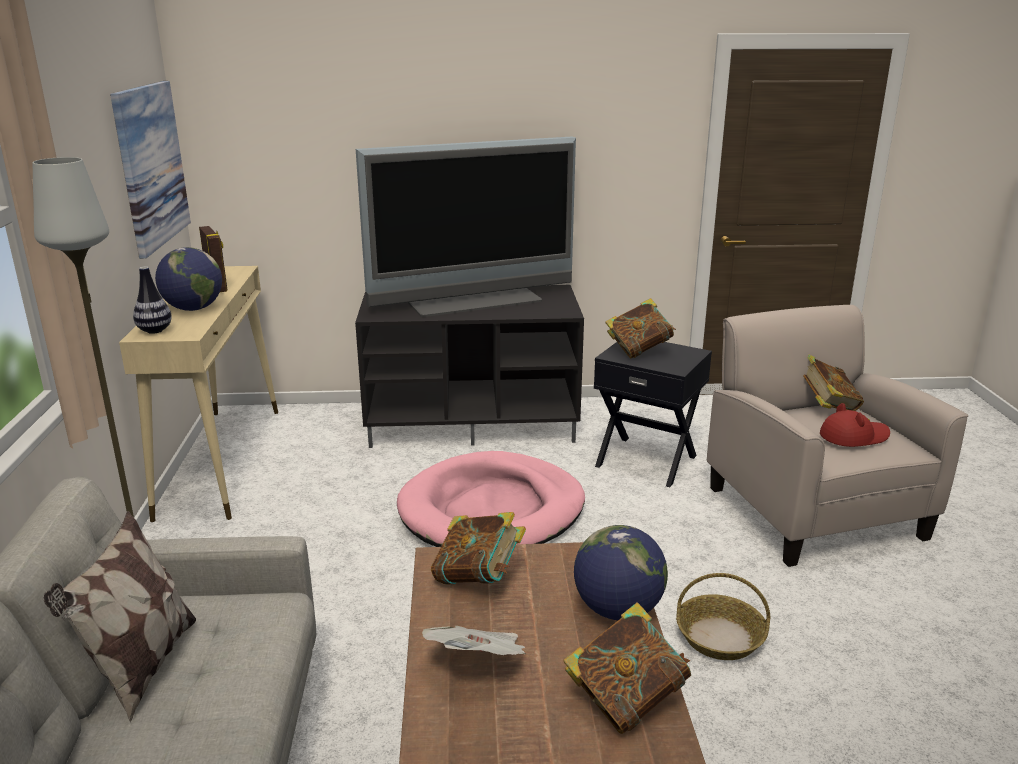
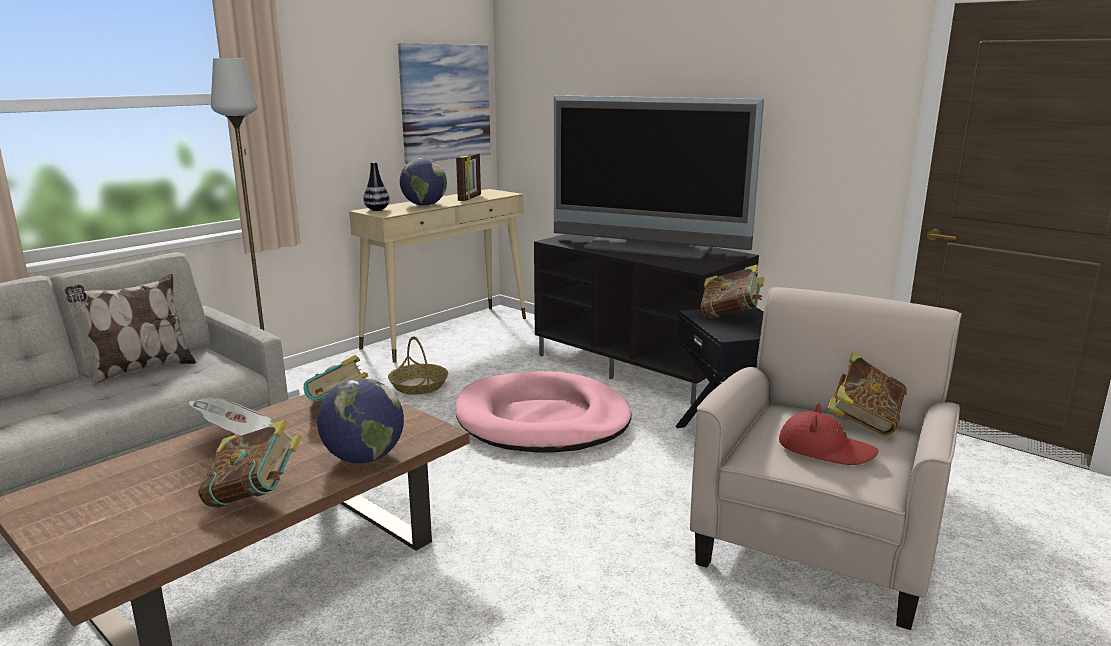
camera: 45 degrees right, 5 degrees down
(720, 637) = (533, 571): basket -> basket (419, 386)

